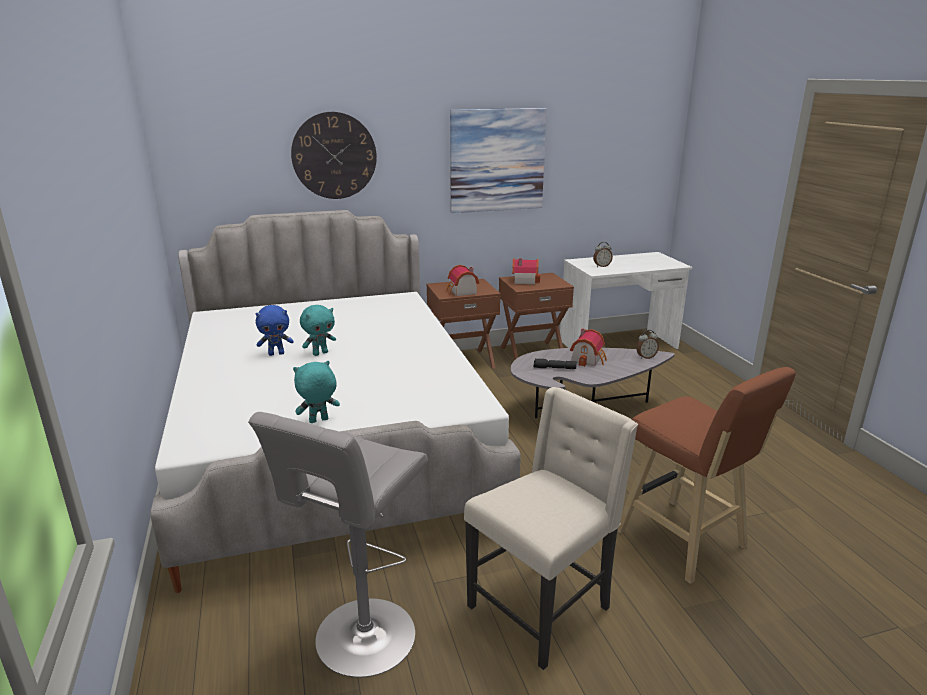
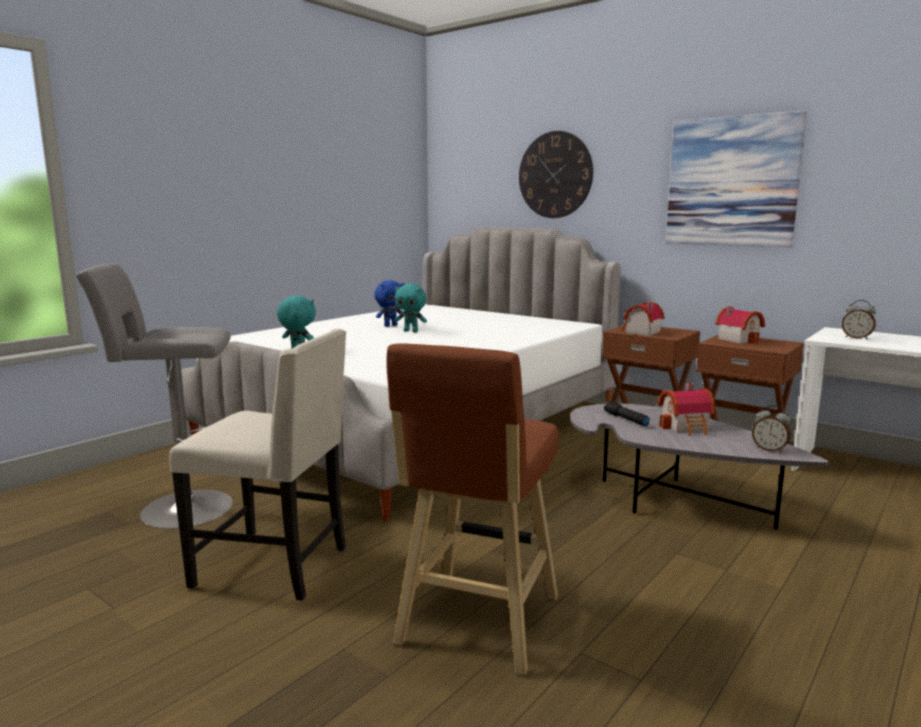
camera: 55 degrees right, 10 degrees down
(276, 353) = (390, 325): blue plush toy -> blue plush toy turned 75 degrees counterclockwise

